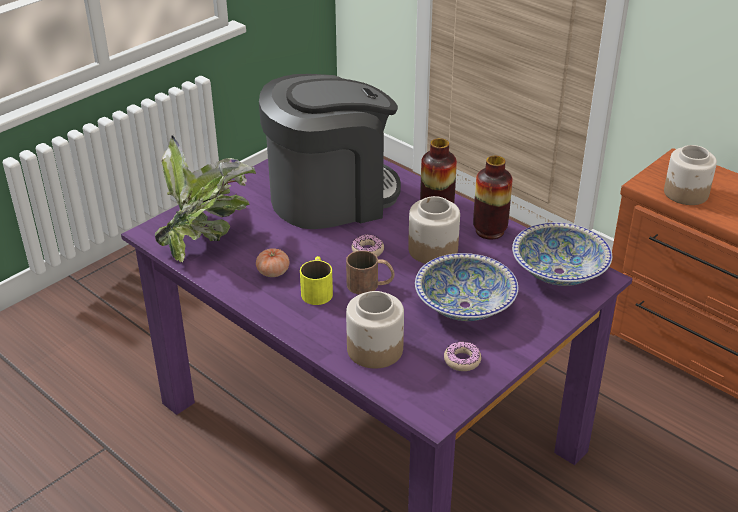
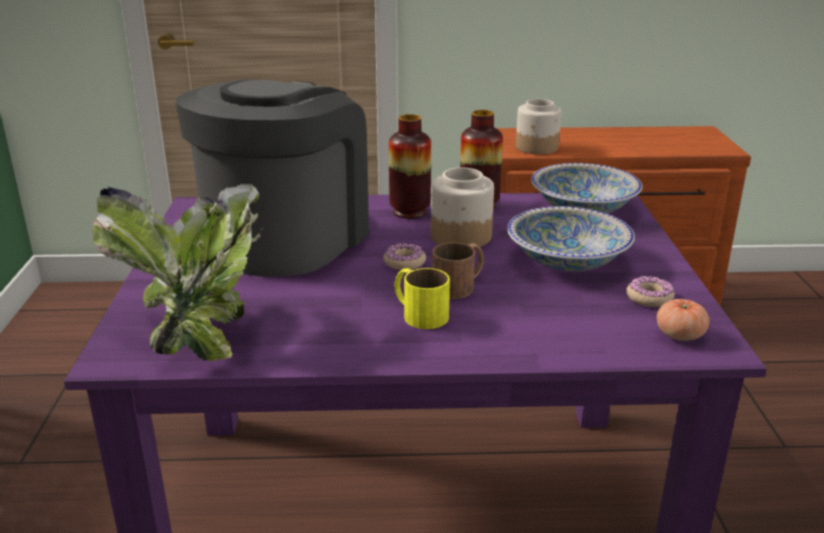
camera: 45 degrees left, 10 degrees down
(273, 272) = (342, 322): tomato -> tomato (680, 335)
(375, 349) = (569, 329): jar -> none

